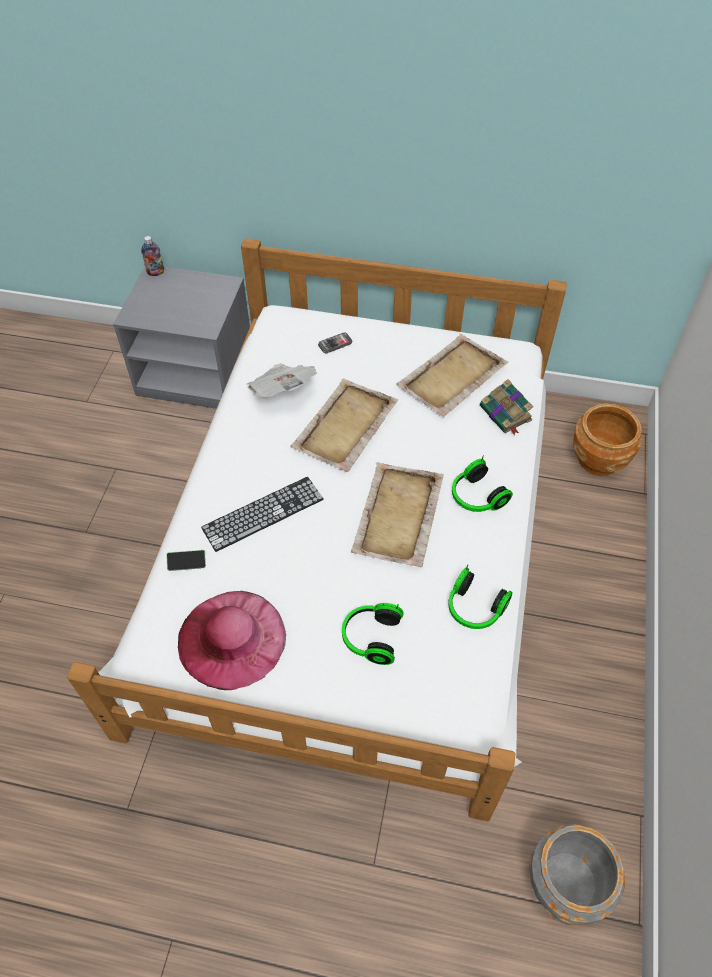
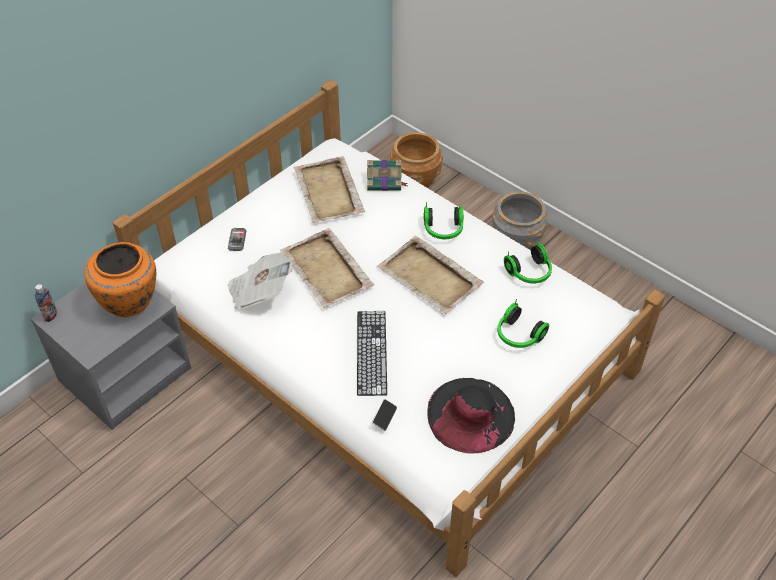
camera: 60 degrees left, 5 degrees down
(200, 310) = (130, 302): none -> orange vase
(232, 638) = (470, 414): pink hat -> black hat
(566, 884) = (696, 353): grey planter -> grey planter (517, 240)

